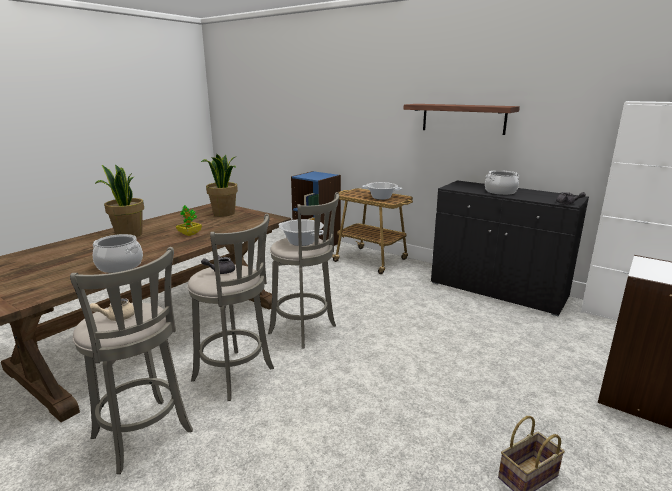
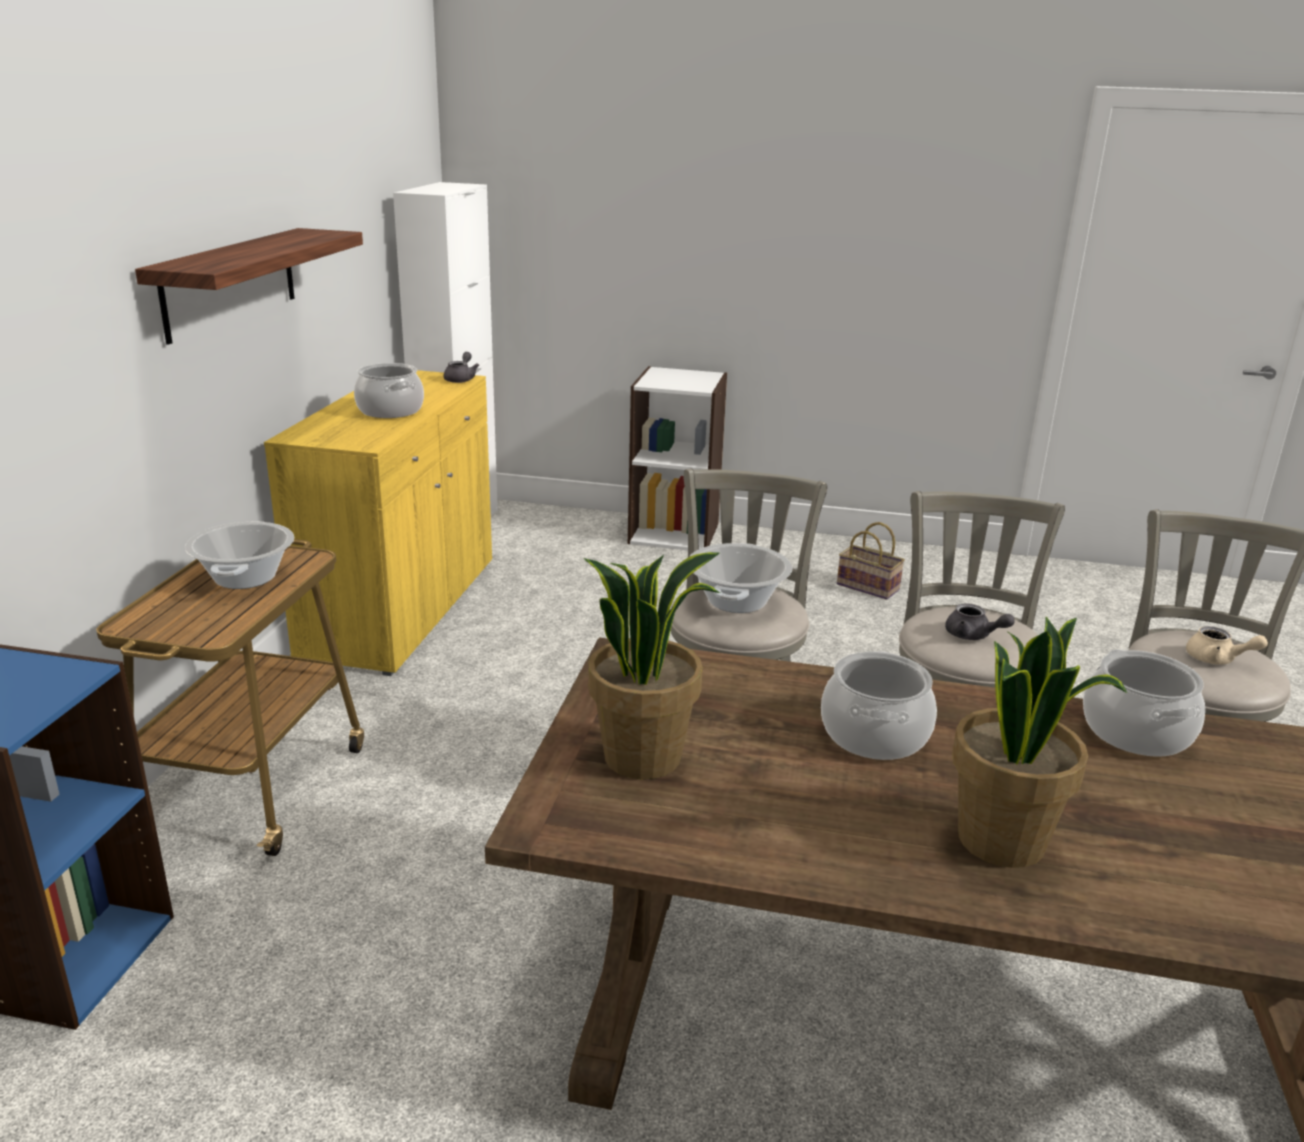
camera: 115 degrees left, 5 degrees up
(189, 234) = (873, 734): potted plant -> cooking pot
(497, 290) = (402, 608): black cabinet -> yellow cabinet

